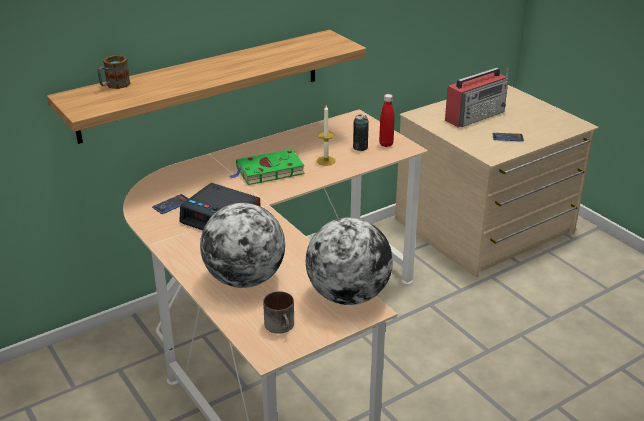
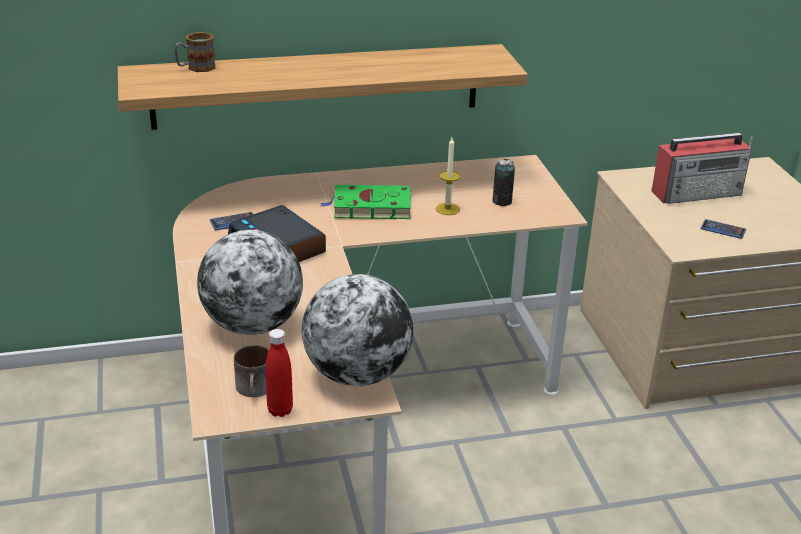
camera: 20 degrees right, 0 degrees up
(386, 144) = (538, 204): red bottle -> red bottle (280, 410)

